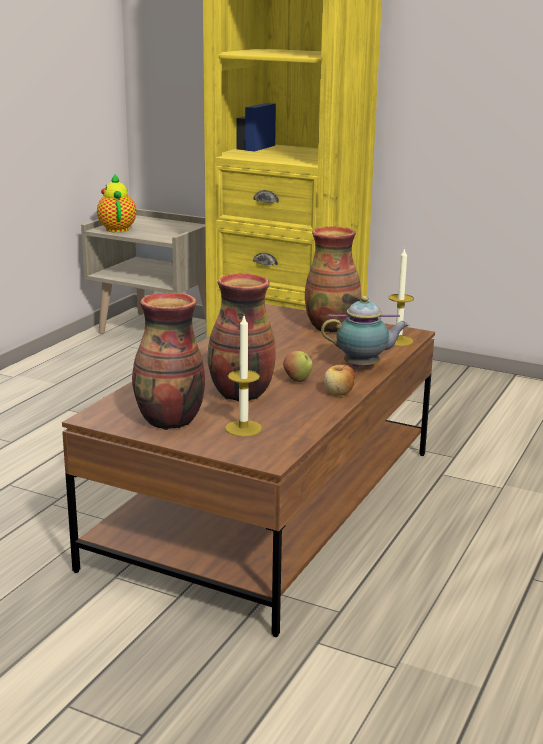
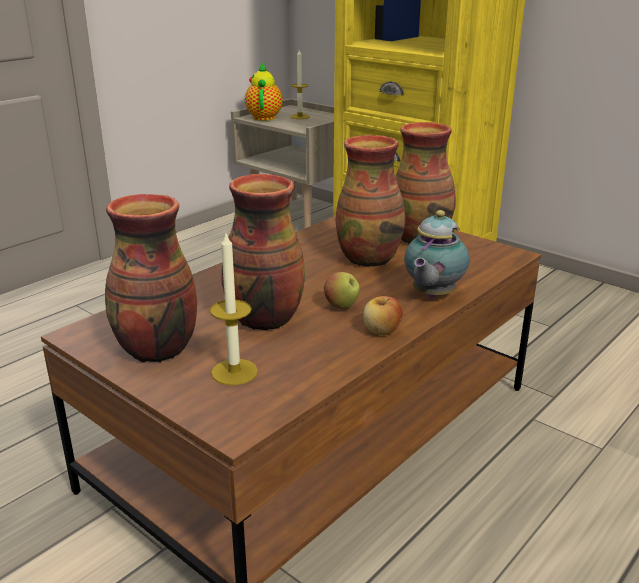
camera: 15 degrees right, 5 degrees up
(298, 345) = (369, 258): none -> vase
(364, 367) = (431, 295): teapot -> teapot turned 105 degrees clockwise
(398, 341) = (490, 263): candle -> candle (300, 117)

